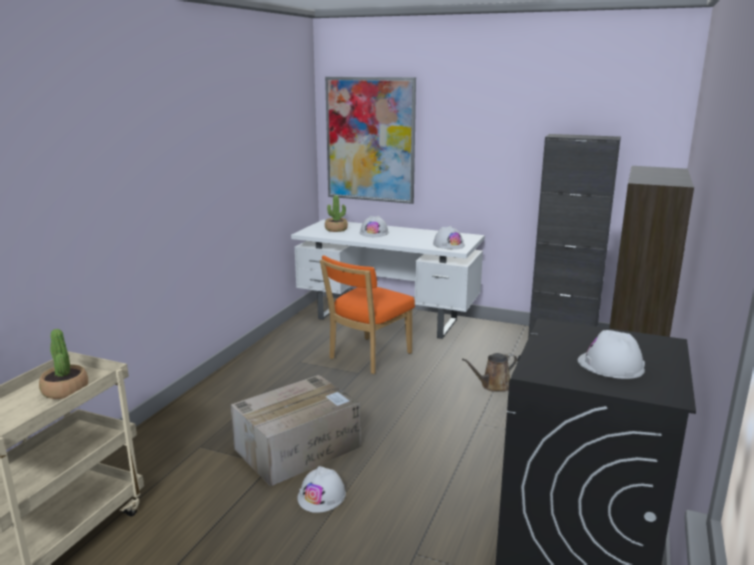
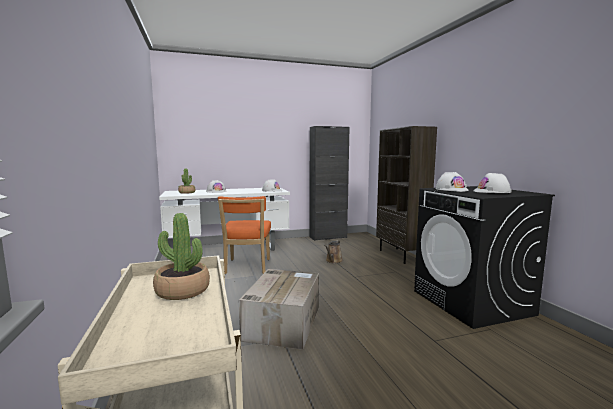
camera: 40 degrees left, 10 degrees down
(322, 496) = (342, 339): white hard hat -> white hard hat (451, 189)
(370, 140) = (199, 133): picture -> none

